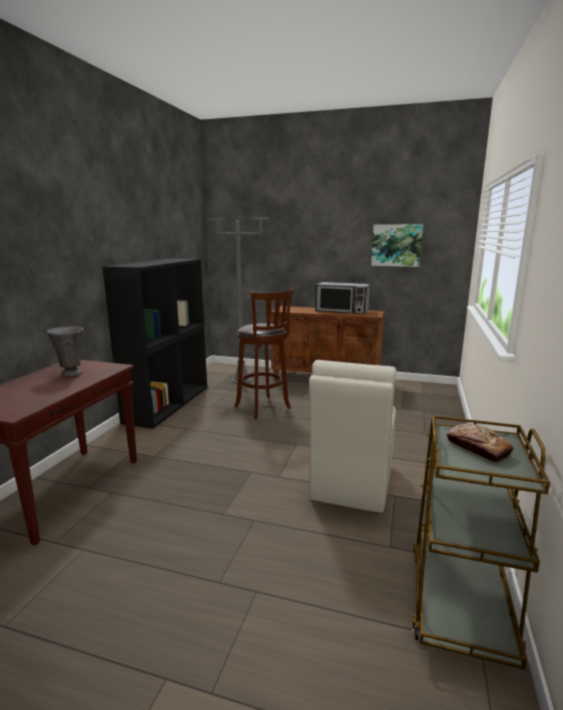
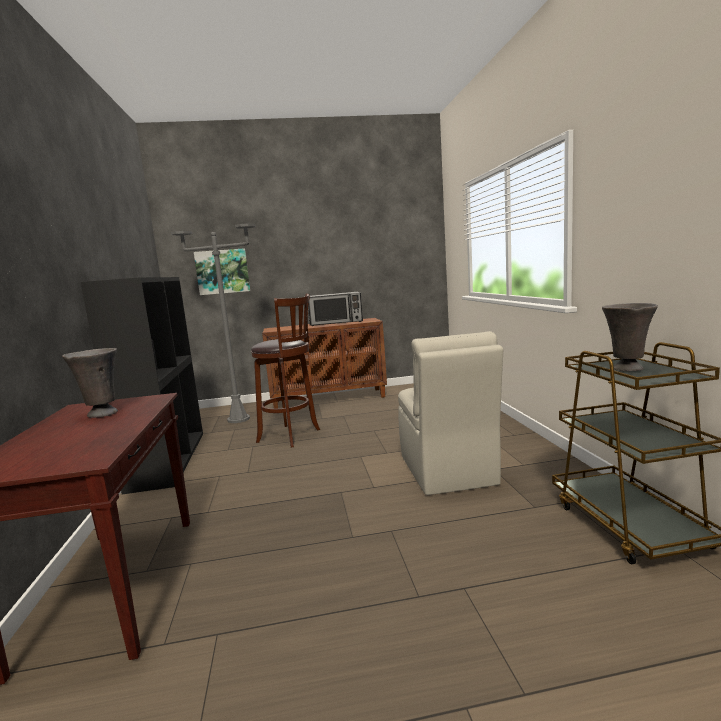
camera: 25 degrees left, 5 degrees down
(396, 245) = (376, 251): picture -> picture (222, 271)
(477, 448) = (626, 369): bread -> grey vase

